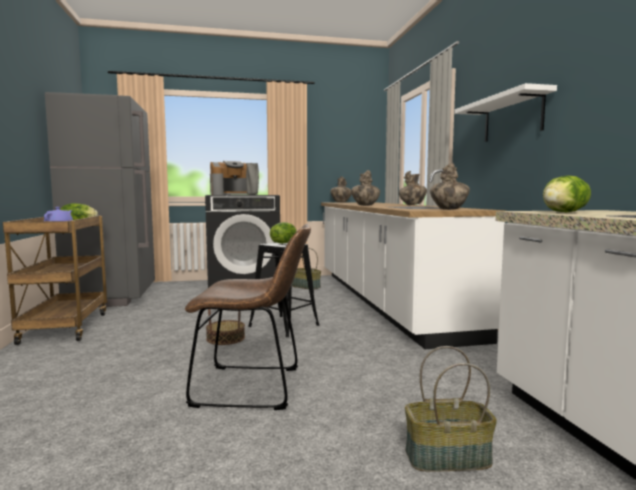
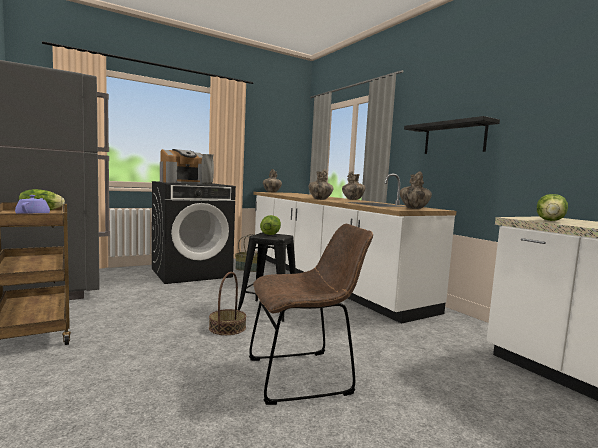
camera: 20 degrees left, 0 degrees up
(447, 458) = (508, 417): basket -> none
(512, 118) = (454, 138): white shelf -> black shelf

